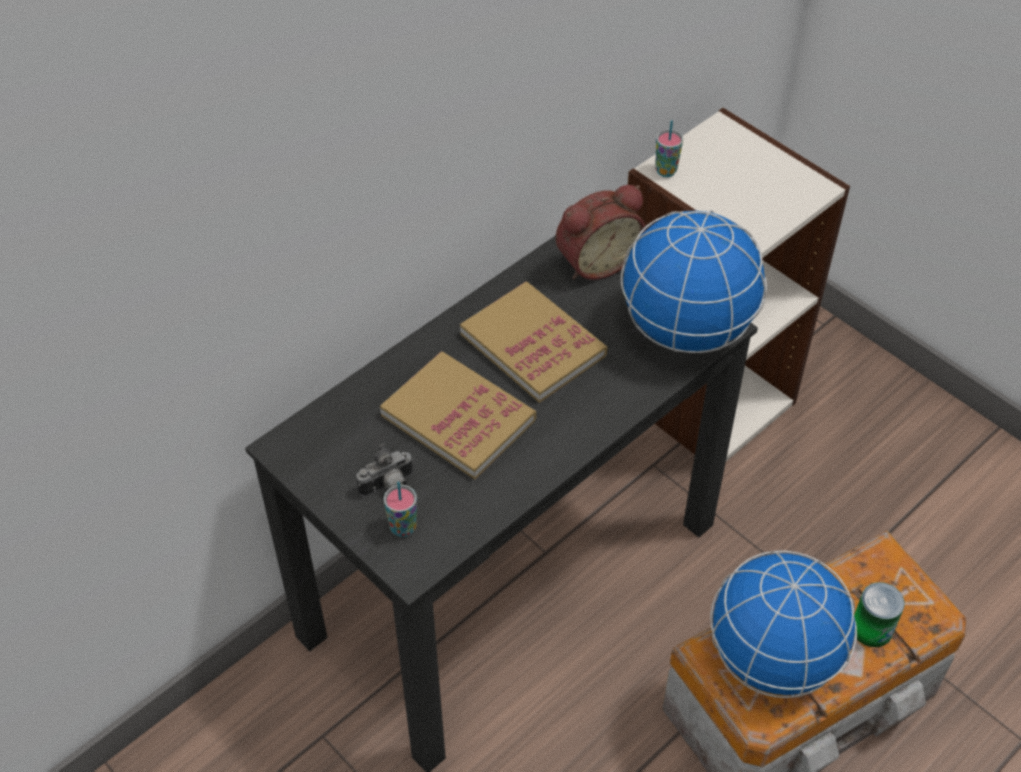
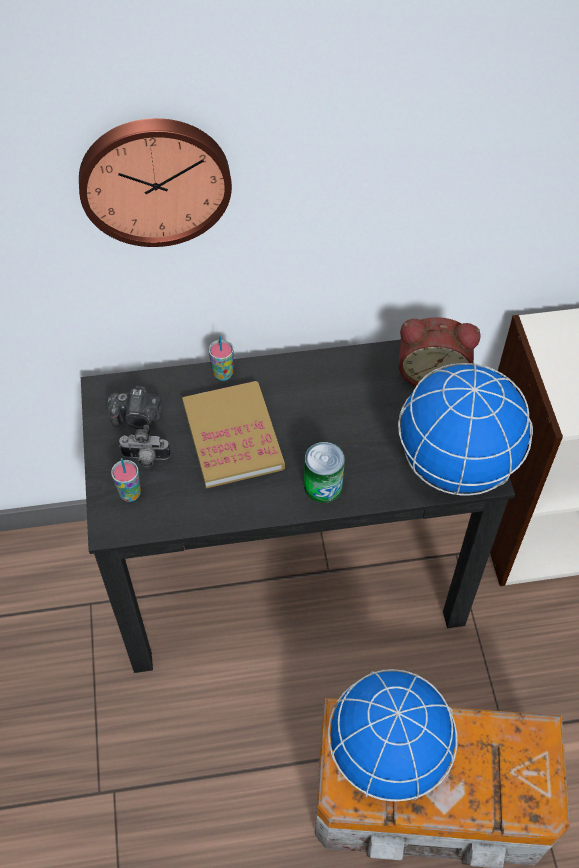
camera: 35 degrees right, 5 degrees up
(301, 158) = (155, 179): none -> wall clock
(344, 453) = (137, 418): none -> camera
(533, 345) = (330, 412): book -> none
(666, 171) = (542, 330): cup -> cup (223, 374)
(871, 628) = (482, 783): can -> can (323, 486)

